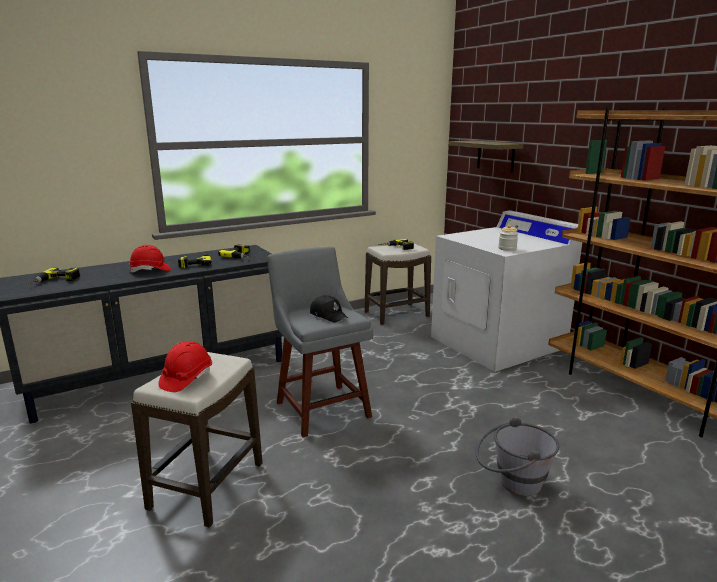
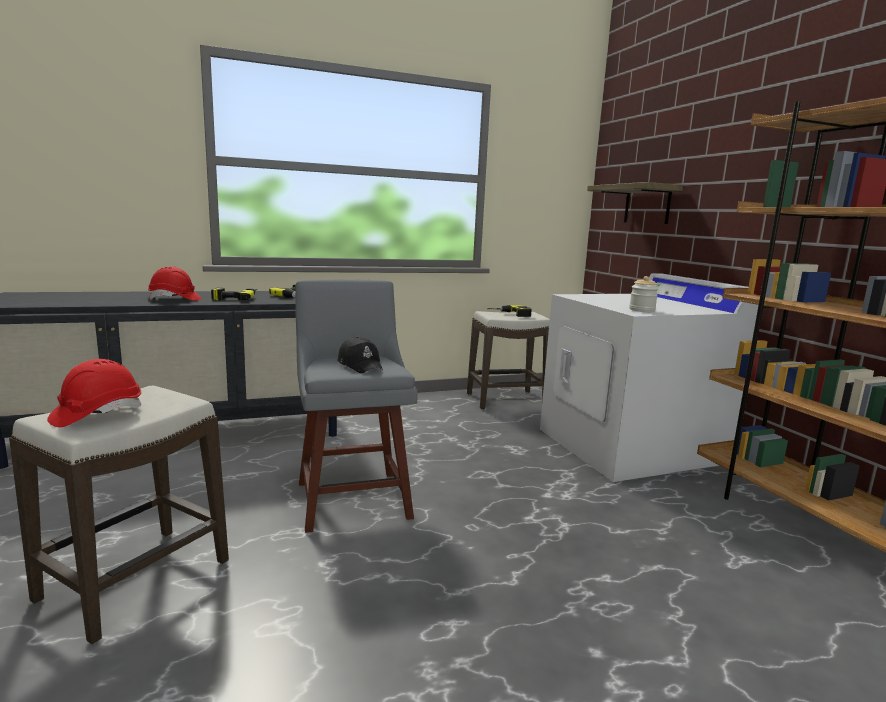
camera: 10 degrees right, 5 degrees down
(55, 281) = (55, 299): power drill -> none
(512, 483) = (587, 654): grey bucket -> none

